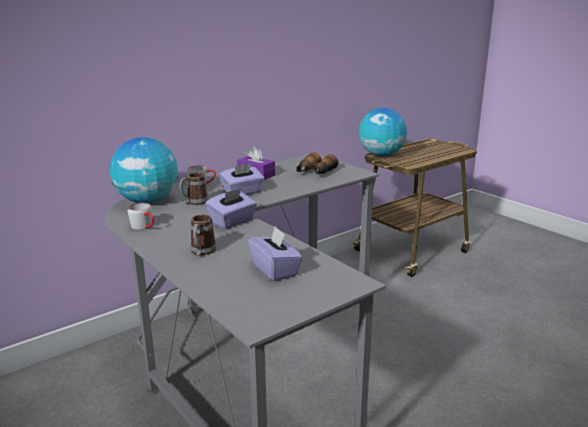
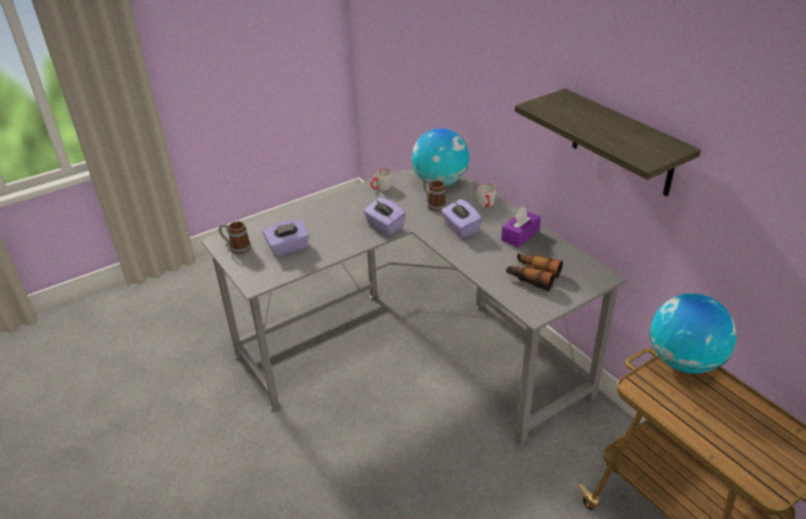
camera: 95 degrees right, 15 degrees up
(202, 252) = (327, 216): mug -> mug (236, 248)
(287, 56) = (622, 143): none -> shelf

